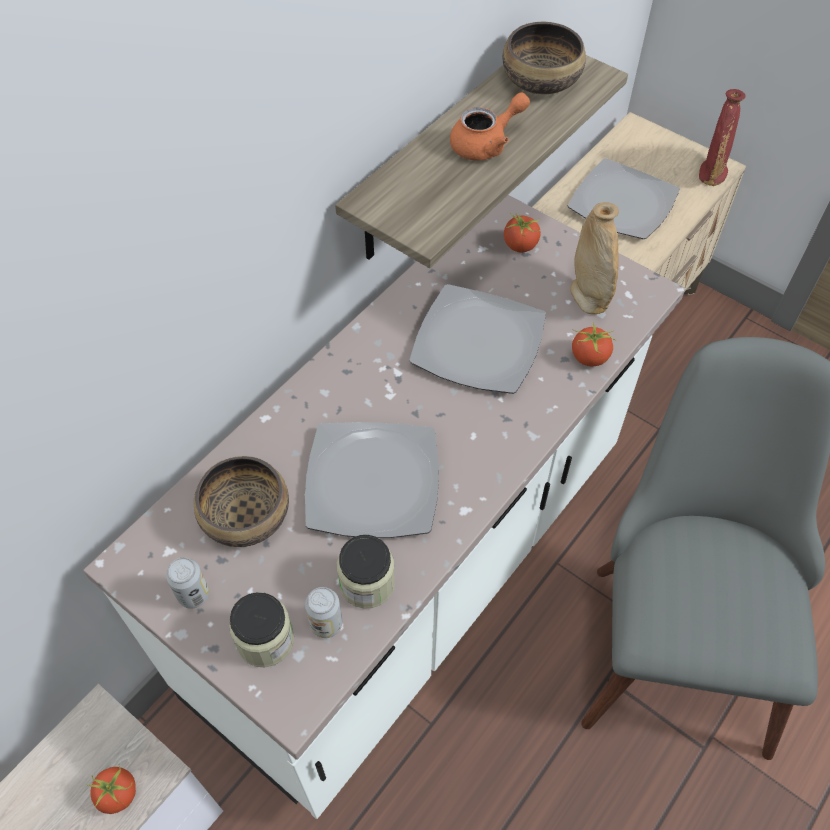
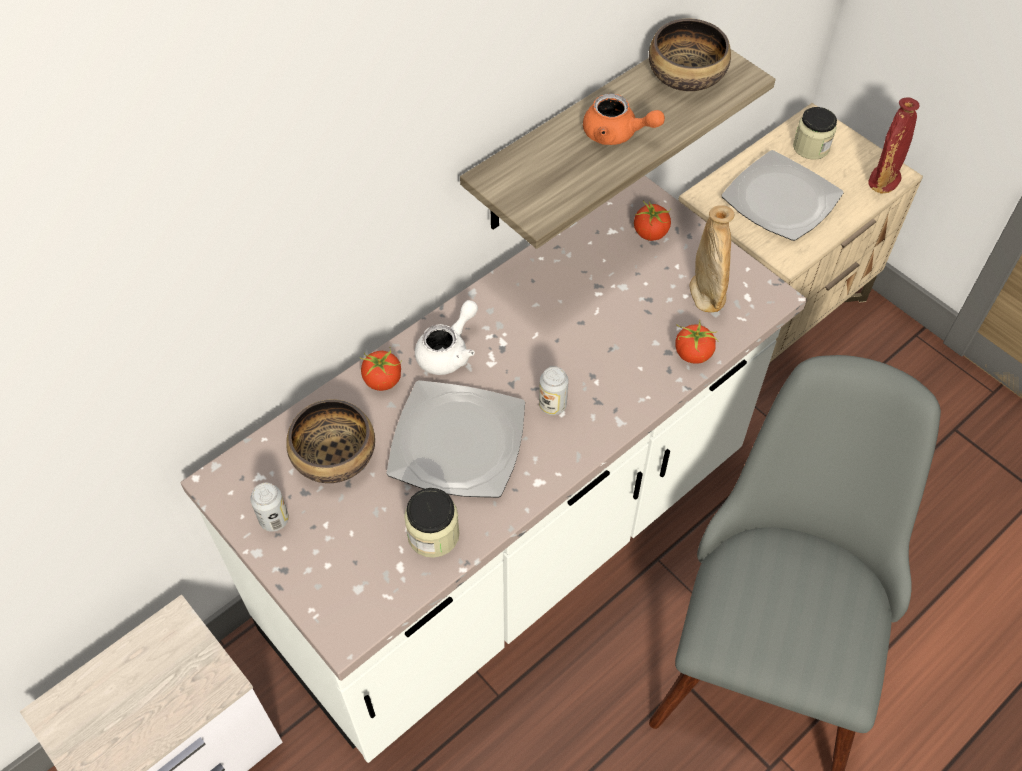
camera: 10 degrees right, 0 degrees up
(119, 794) = (184, 696): tomato -> tomato (383, 380)
(265, 640) = (331, 570): jar -> jar (811, 147)
(326, 624) = (388, 565): can -> can (552, 405)
(344, 390) = (448, 351): none -> white teapot
(477, 341) = (586, 323): plate -> none
(486, 144) = (616, 134): orange teapot -> orange teapot turned 45 degrees clockwise

